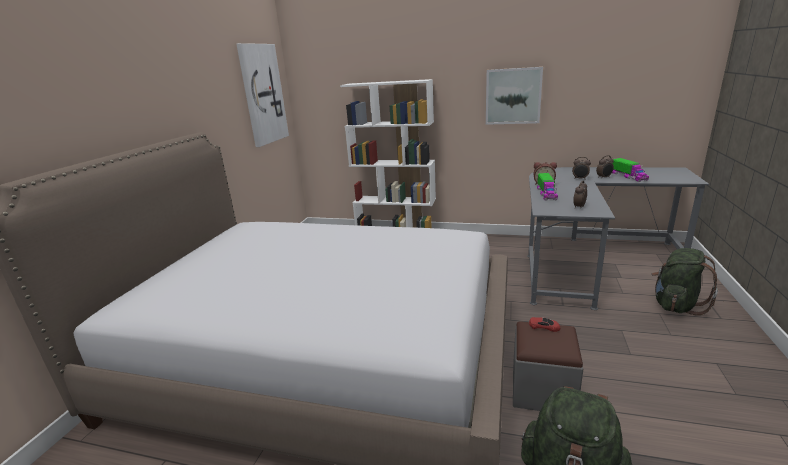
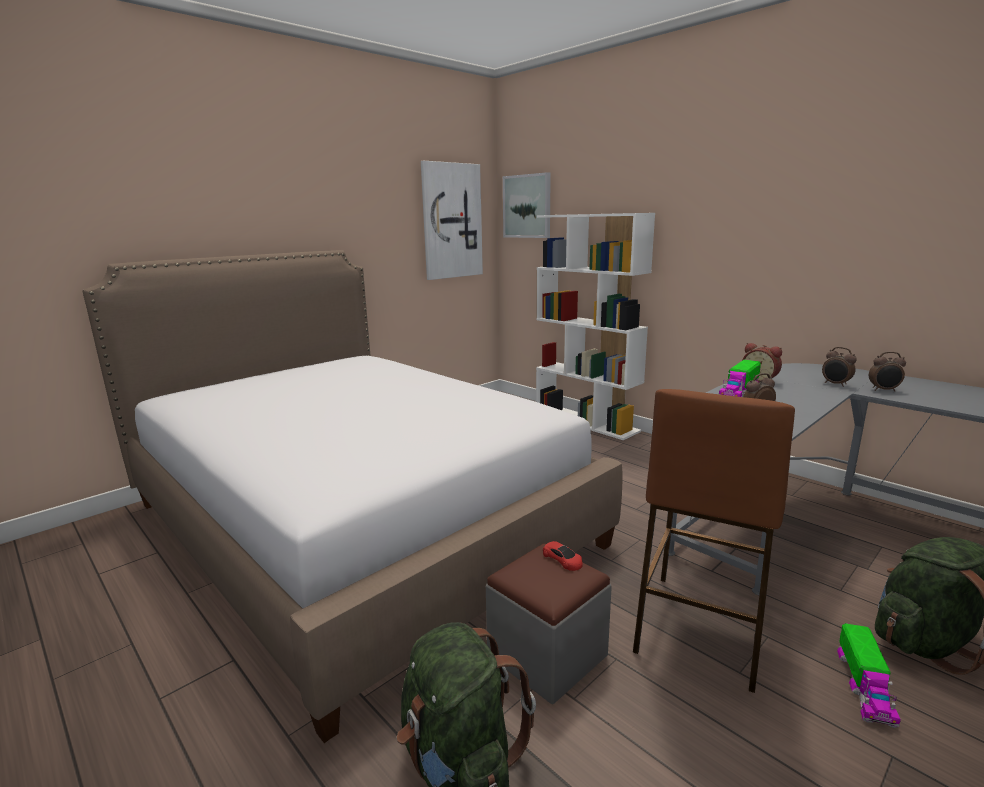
camera: 30 degrees right, 5 degrees down
(513, 96) = (766, 243): picture -> picture (527, 206)
(592, 339) = (701, 628): none -> brown stool
(628, 176) = (935, 397): toy truck -> toy truck (864, 686)

